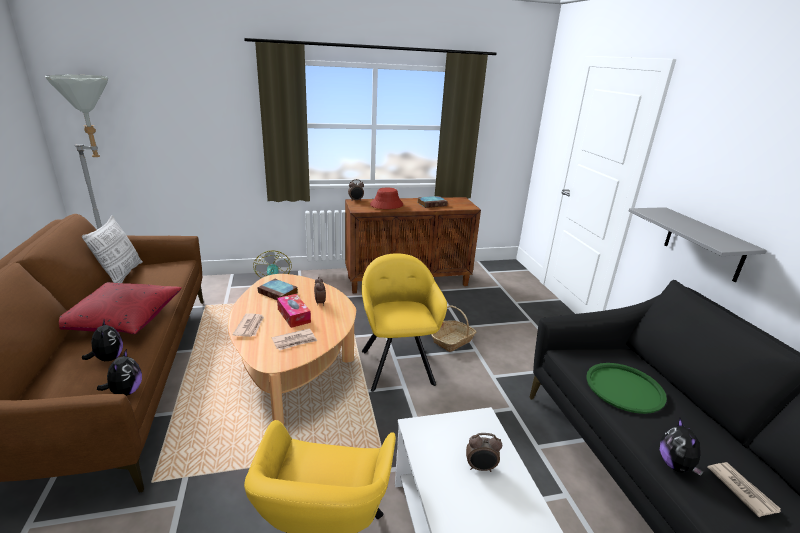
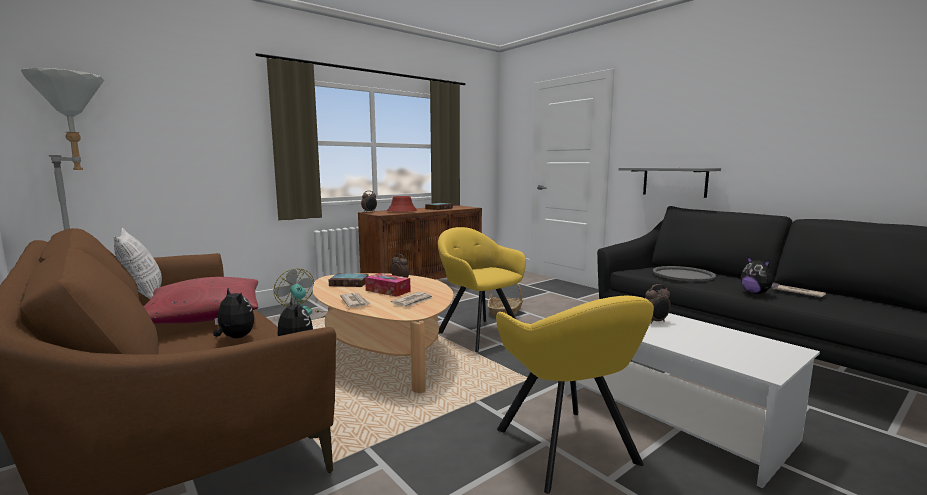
camera: 25 degrees left, 15 degrees down
(624, 388) = (683, 274): green tray -> grey tray

